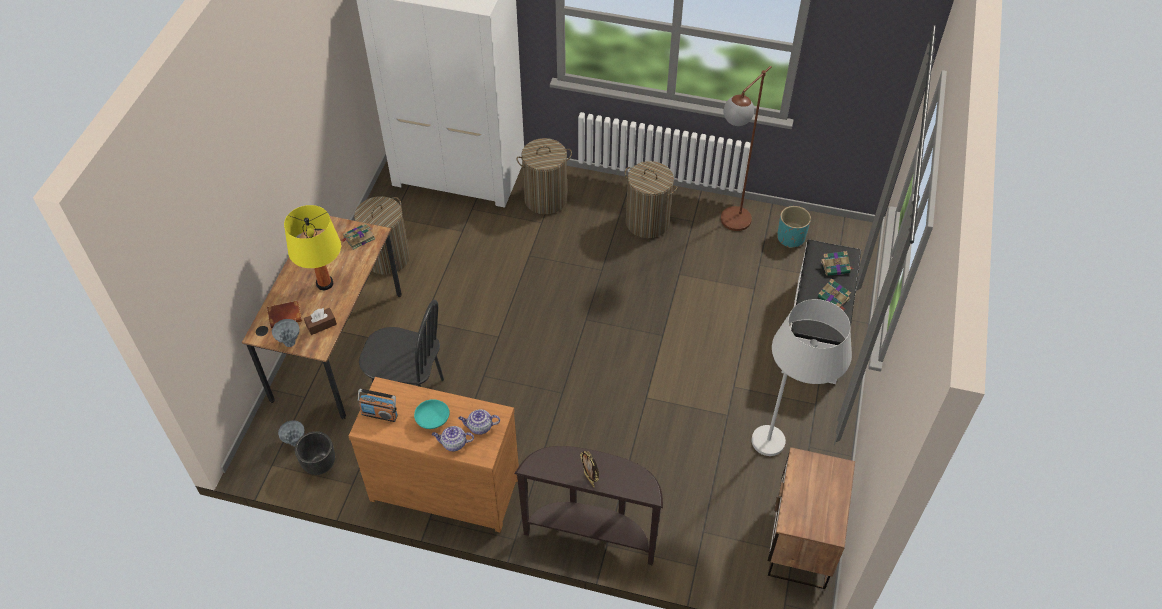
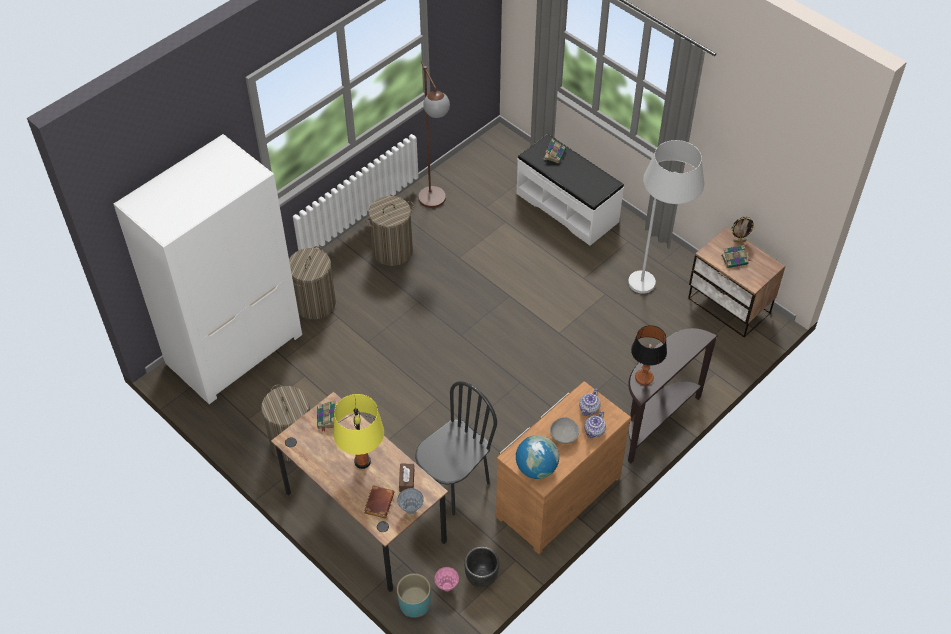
camera: 60 degrees left, 0 degrees up
(295, 442) = (447, 587): grey vase -> pink vase
(379, 414) = (536, 468): radio -> globe
(432, 419) = (563, 435): turquoise bowl -> grey bowl
(553, 460) = (644, 378): none -> table lamp
(589, 480) = (673, 364): picture frame -> picture frame (739, 240)
(790, 238) = (474, 176): turquoise planter -> turquoise planter (415, 604)
(834, 299) = (581, 170): book -> book (735, 260)

